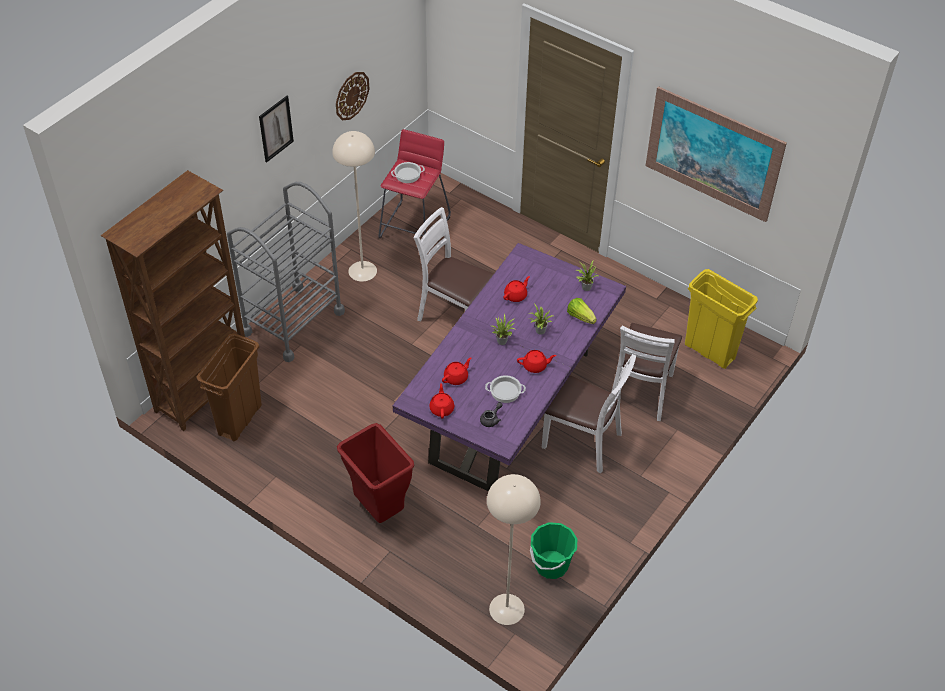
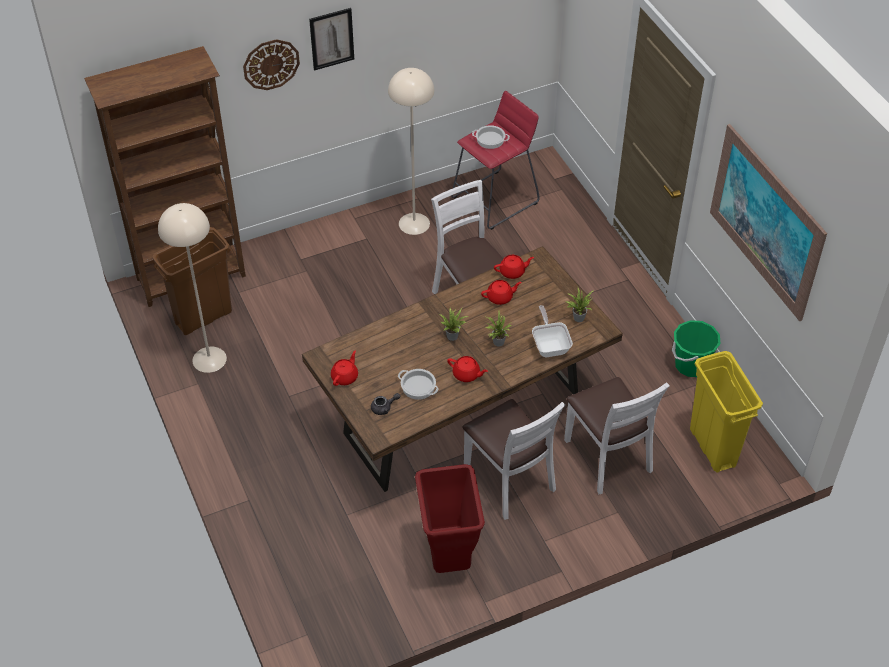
camera: 30 degrees right, 0 degrees up
(293, 322) = (315, 247): grey cart -> none
(351, 95) = (444, 34): wall clock -> wall clock (271, 64)
(378, 509) = (266, 456): red trash can -> red trash can (448, 557)
(456, 377) = (381, 353): red teapot -> red teapot (512, 272)
(507, 608) = (317, 607): beige floor lamp -> beige floor lamp (209, 359)
(510, 406) = (462, 414): purple dining table -> brown dining table
(551, 565) = (390, 586): green bucket -> green bucket (691, 365)
(580, 317) = (550, 345): lettuce -> frying pan
(641, 391) = (607, 457): white chair -> white chair turned 75 degrees counterclockwise

